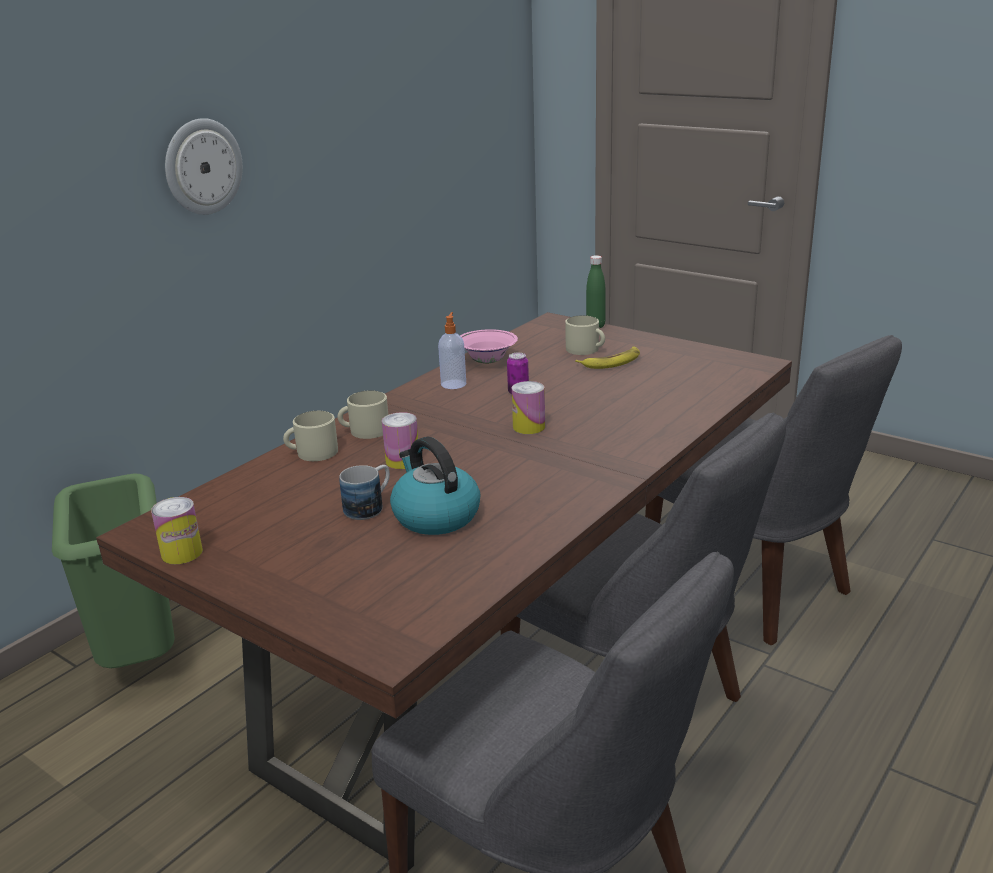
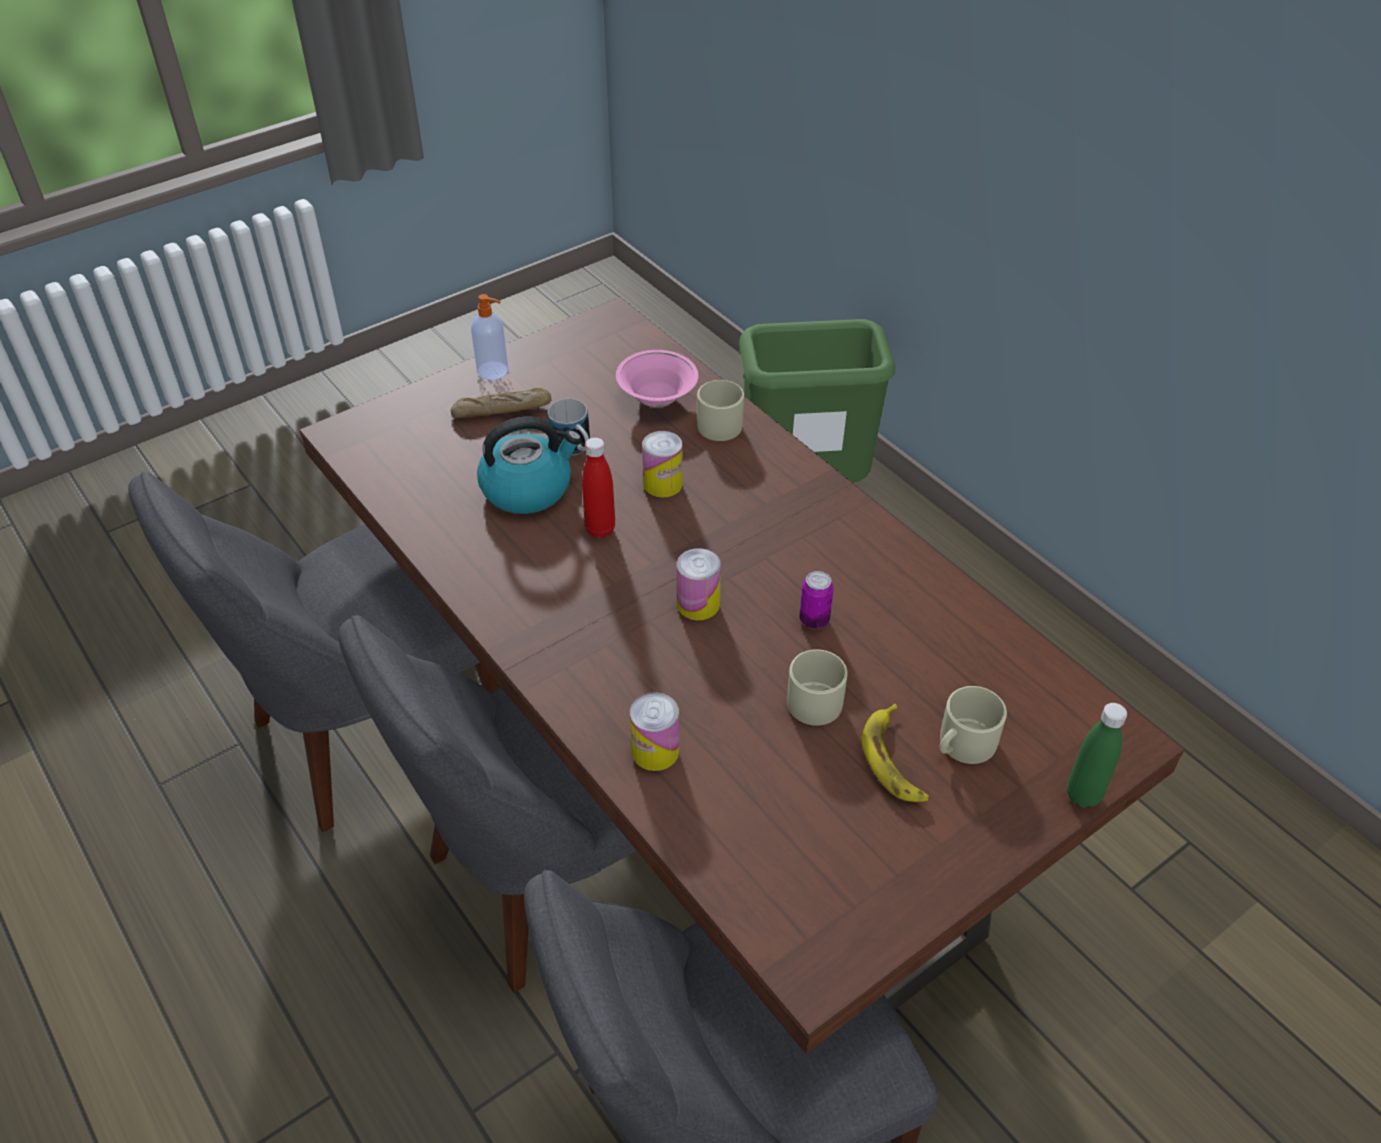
camera: 105 degrees right, 20 degrees up
(182, 553) = (561, 338): can -> can (655, 751)
(202, 167) = (1168, 154): wall clock -> none
(321, 557) = (502, 411): none -> bread
(364, 431) = (758, 465): beige mug -> beige mug (814, 697)
(453, 384) = (873, 563): soap dispenser -> soap dispenser (494, 371)
(471, 474) = (600, 529): none -> red bottle
(487, 362) = (947, 614): pink bowl -> pink bowl (657, 399)

